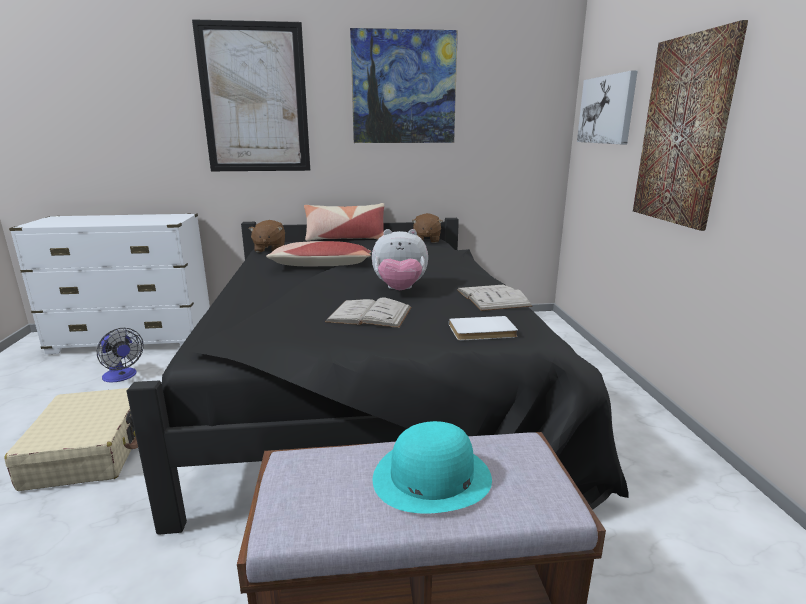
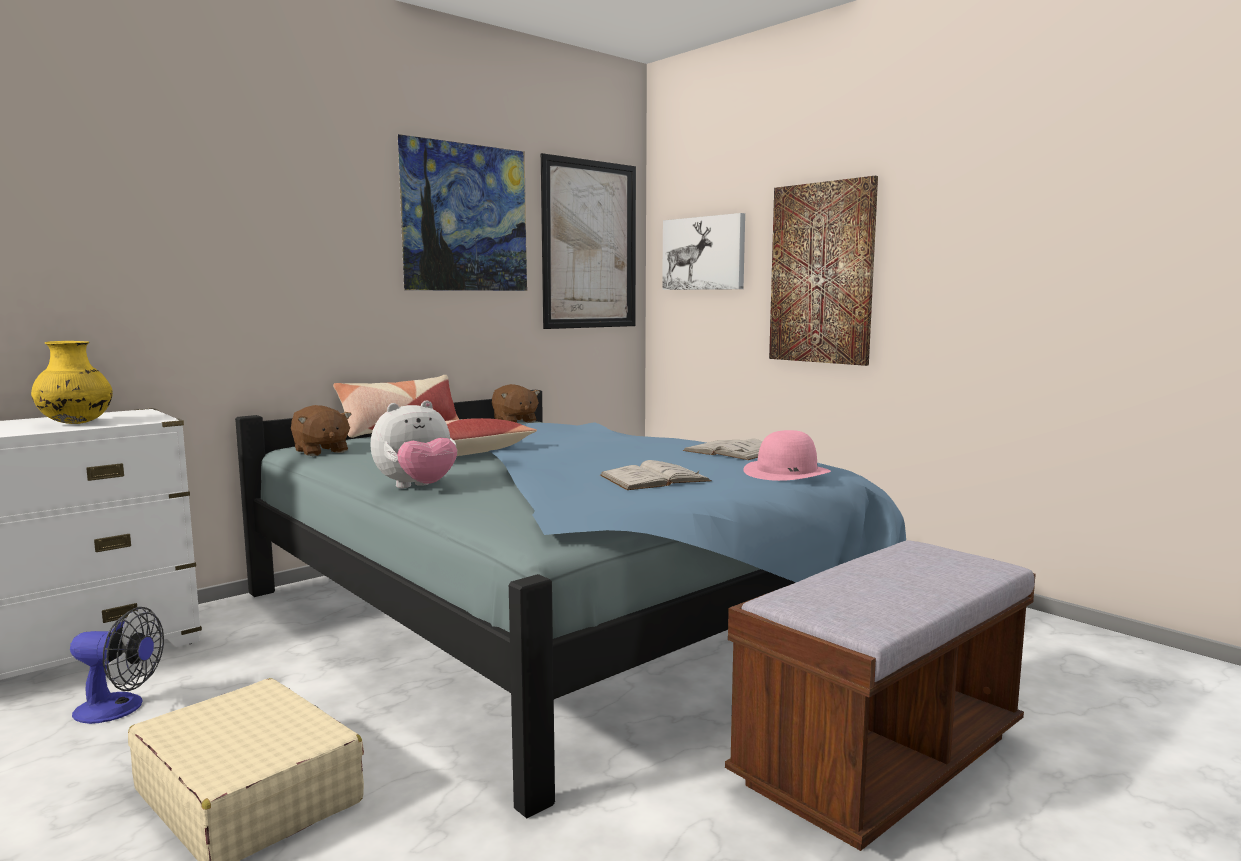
camera: 35 degrees left, 10 degrees down
(137, 220) = (75, 423): none -> yellow vase
(254, 99) = (259, 222): picture -> picture (590, 245)
(373, 389) = (558, 617): black bed -> blue bed
(400, 290) = (628, 458): plush toy -> plush toy (417, 487)
(431, 477) = (903, 575): turquoise hat -> none
(483, 331) = (786, 472): white book -> pink hat

